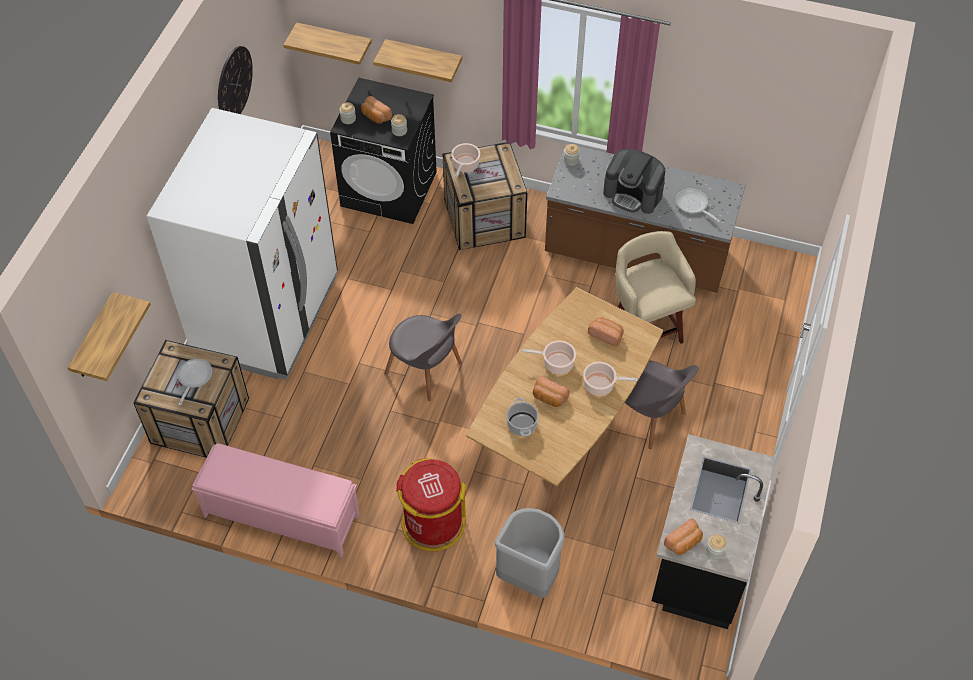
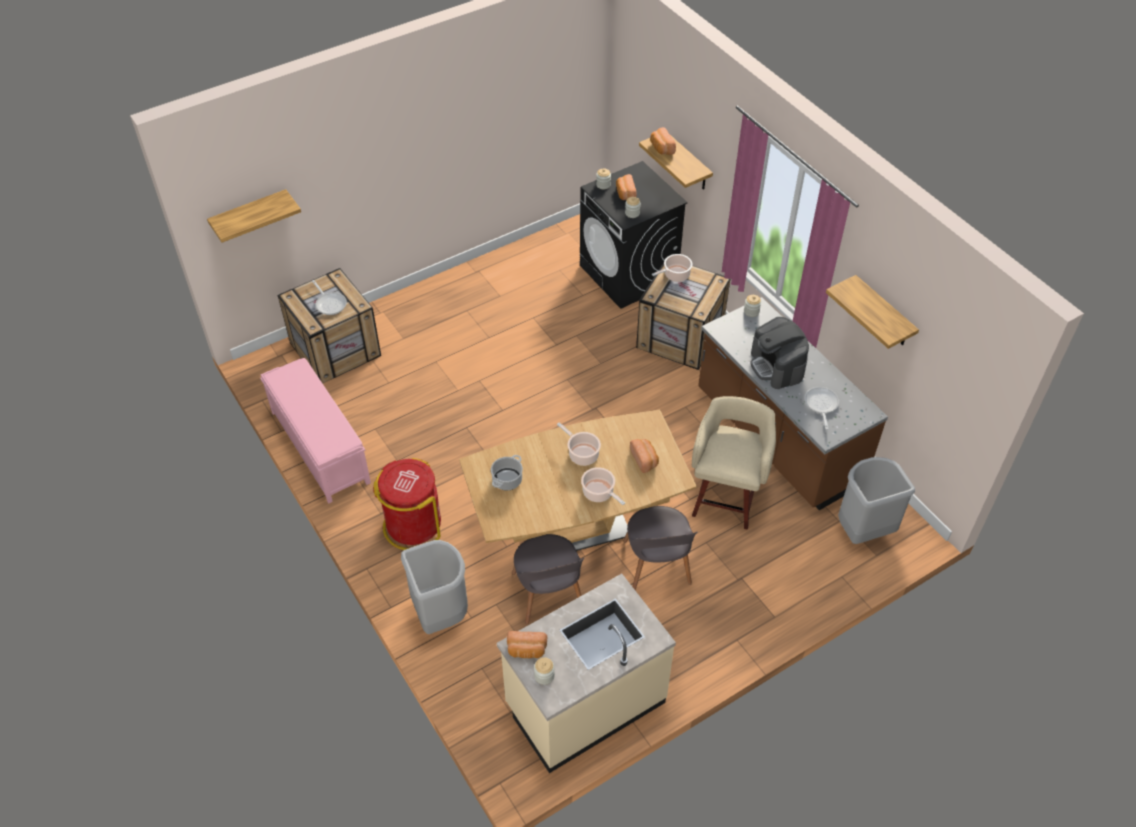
camera: 40 degrees right, 5 degrees down
(194, 378) = (330, 303): frying pan -> frying pan turned 90 degrees clockwise
(234, 83) = (513, 100): wall clock -> none
(267, 316) = (451, 309): white fridge -> none
(335, 41) = (635, 118): shelf -> shelf (883, 313)
(426, 370) = (521, 416): grey chair -> grey chair (548, 594)
(549, 398) = (549, 475): bread -> bread (661, 148)
(700, 559) = (584, 703): black counter -> beige counter
(759, 287) = (862, 530): none -> grey trash can

